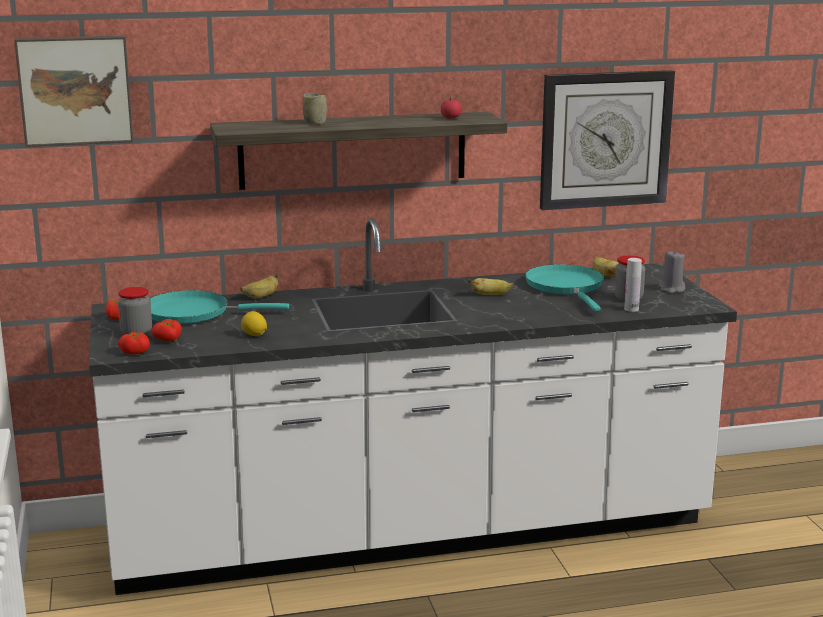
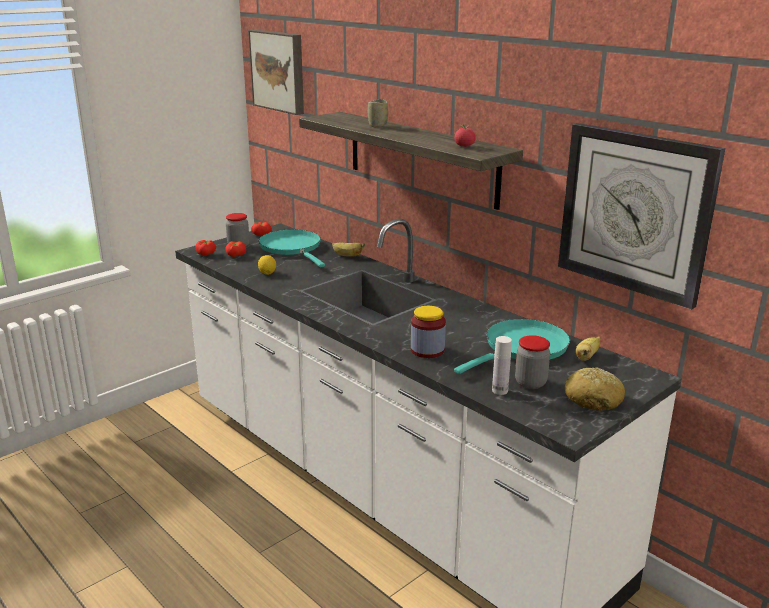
camera: 60 degrees right, 5 degrees up
(490, 295) = (453, 323): banana -> none
(534, 314) = (427, 350): none -> jar
(672, 289) = (593, 399): grey candle -> bread

